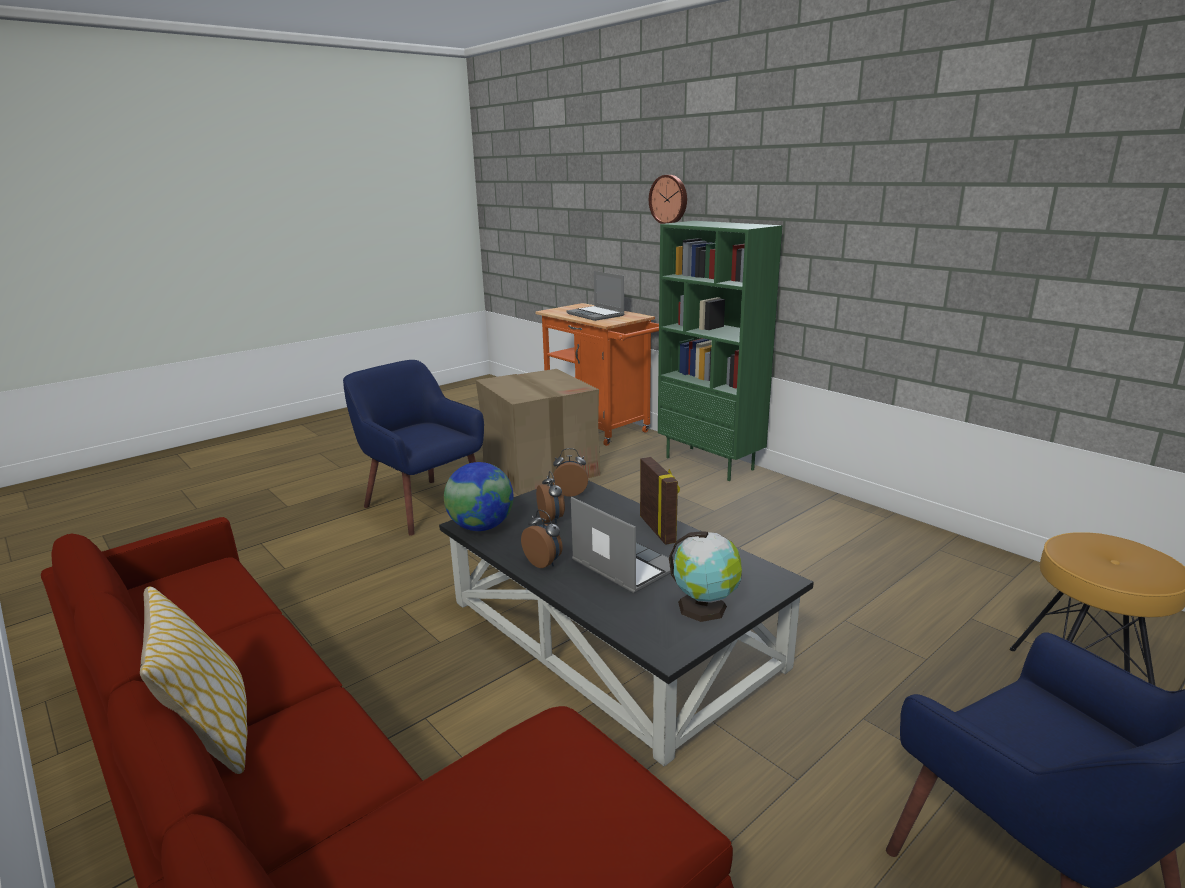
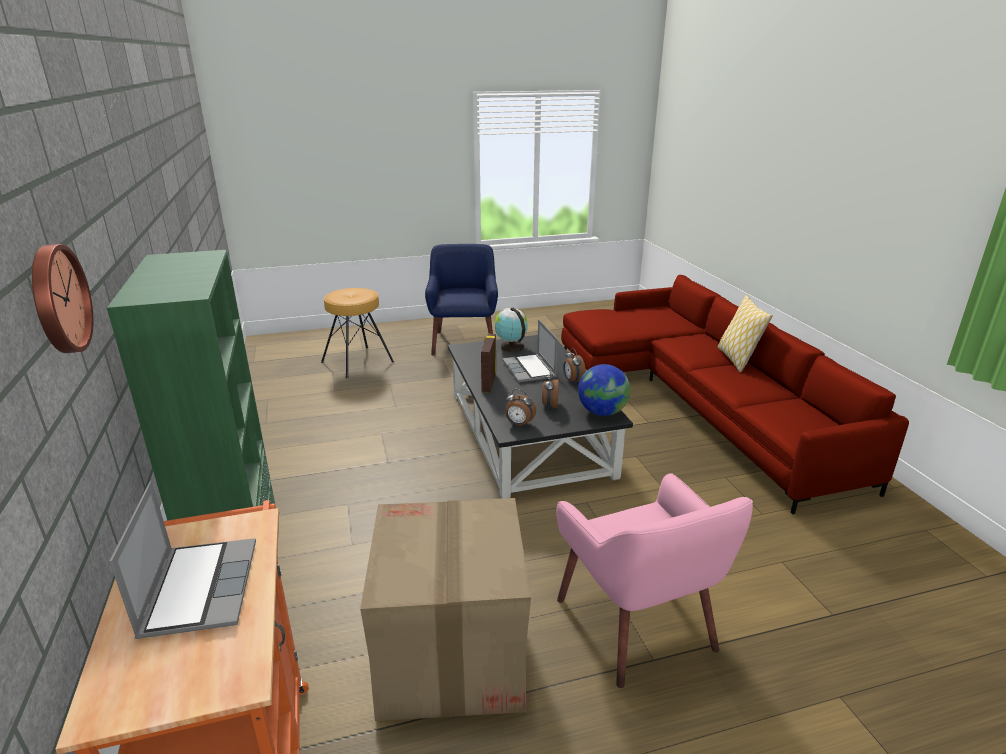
camera: 155 degrees left, 5 degrees up
(422, 504) = (637, 624): blue armchair -> pink armchair

